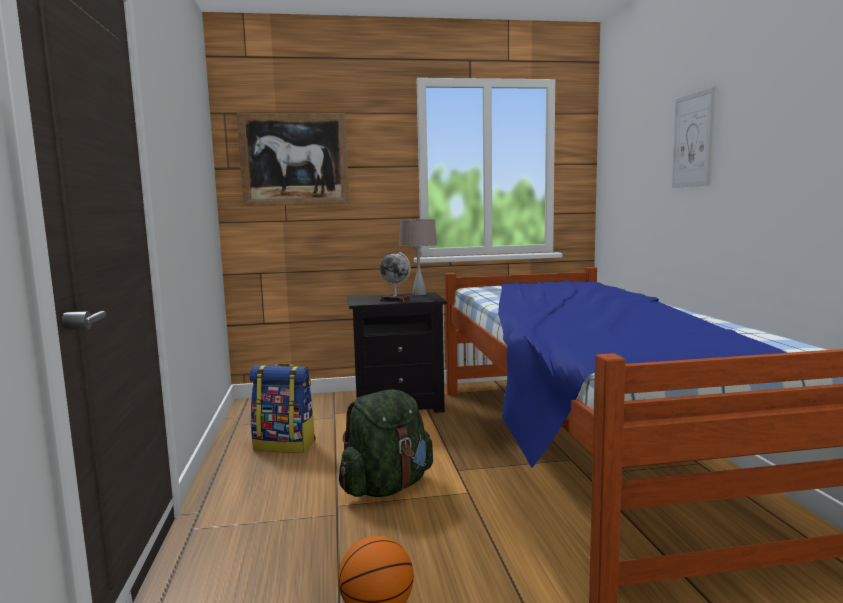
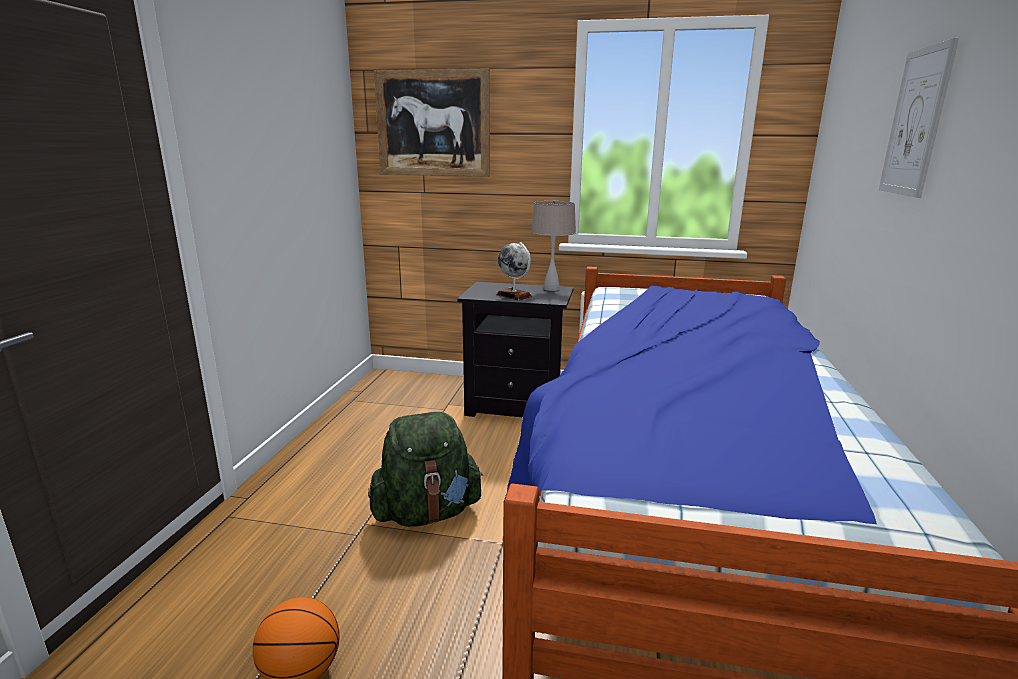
camera: 20 degrees right, 10 degrees up
(285, 445) = (375, 434): backpack -> none

